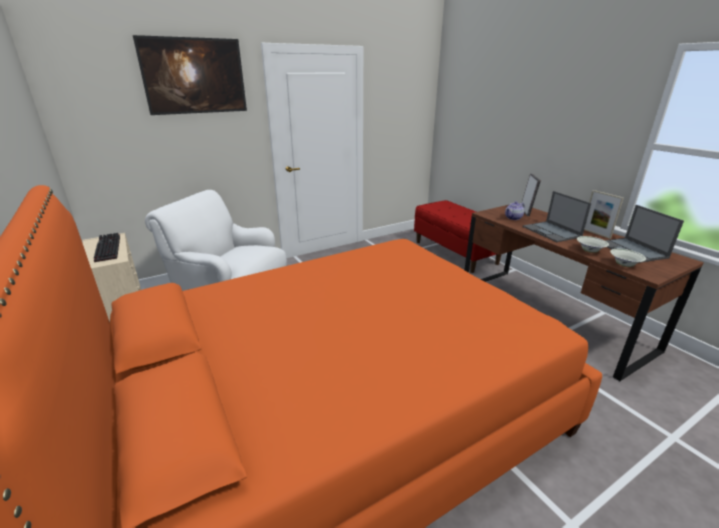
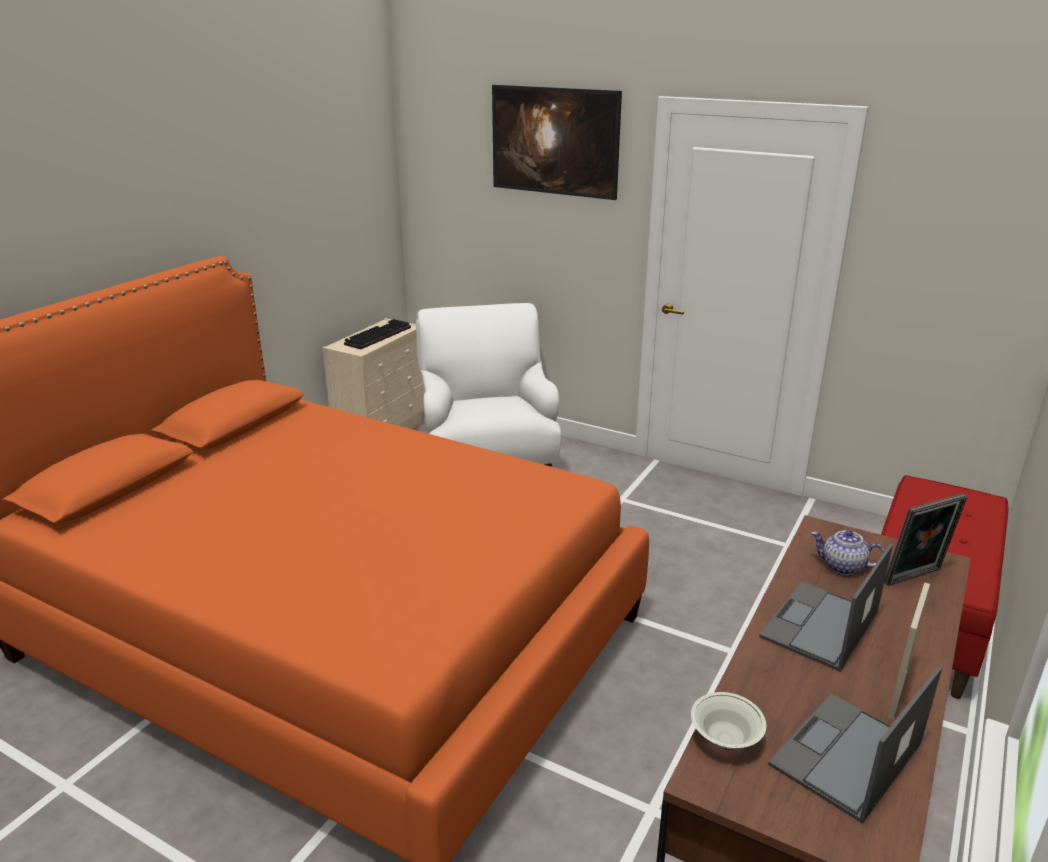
camera: 60 degrees right, 0 degrees up
(589, 251) = (756, 686): white bowl -> none

